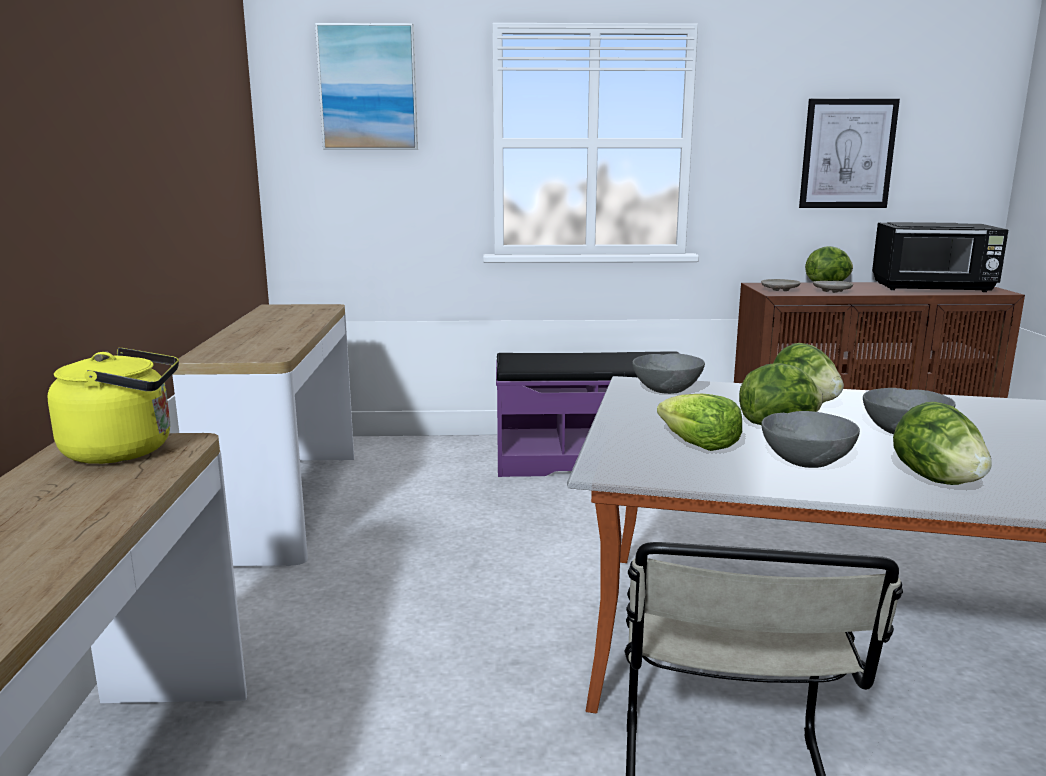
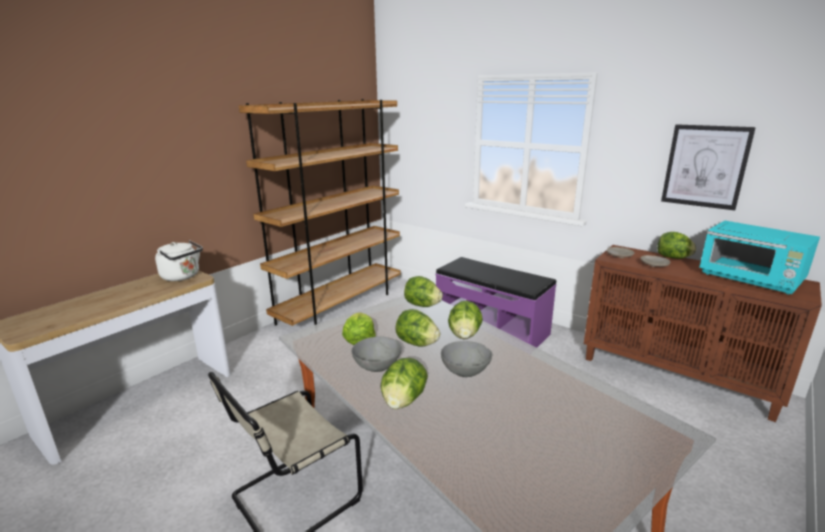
camera: 40 degrees right, 5 degrees up
(126, 450) = (182, 277): yellow kettle -> white kettle
(286, 504) = (340, 305): console table -> brown bookcase
(368, 88) = (421, 110): picture -> none
(666, 390) = (422, 305): grey bowl -> lettuce
(933, 288) = (751, 279): black microwave -> turquoise microwave

